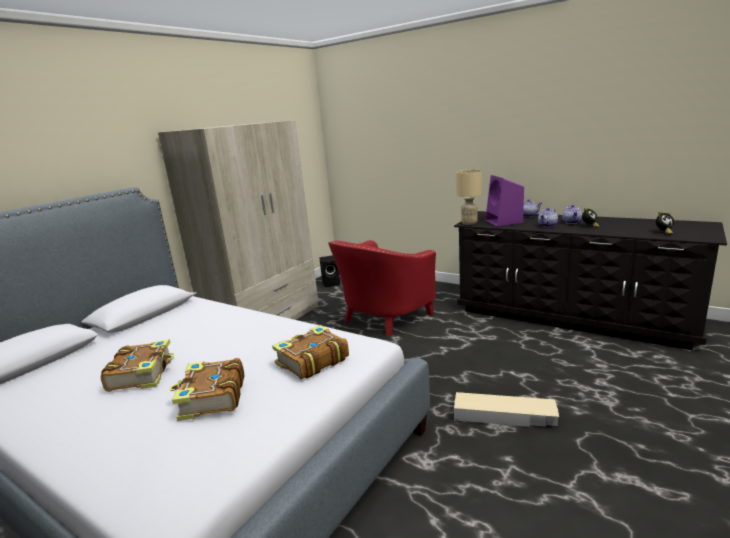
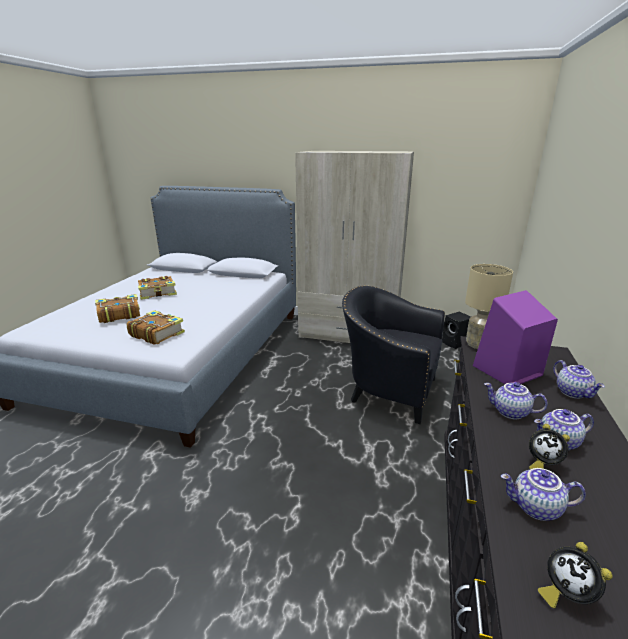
camera: 70 degrees right, 5 degrees up
(383, 319) = (388, 390): red armchair -> black armchair
(504, 415) = (212, 501): beige storage box -> none
(620, 230) = (535, 508): none -> teapot

